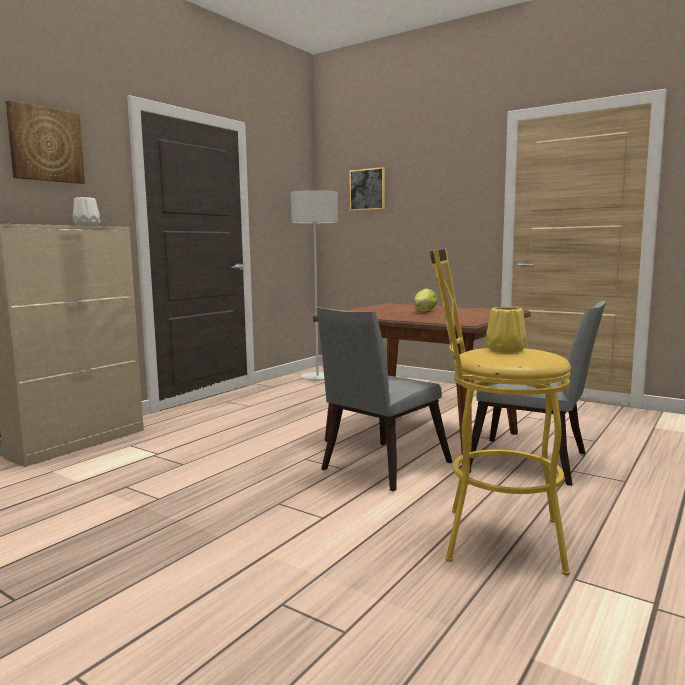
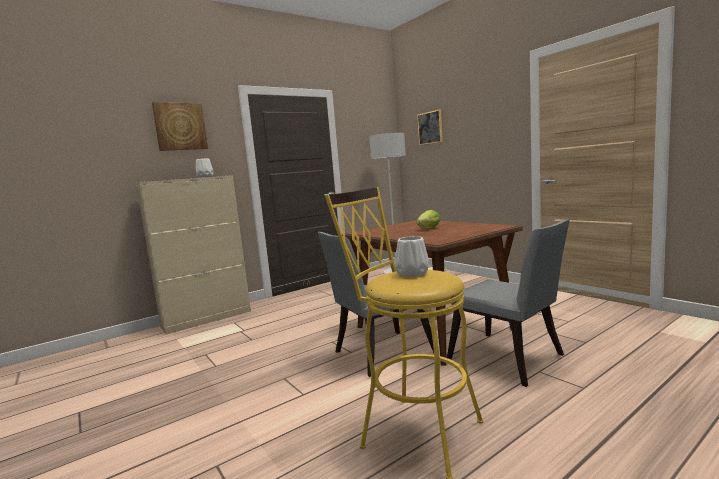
camera: 20 degrees right, 0 degrees up
(504, 349) = (412, 273): yellow vase -> white vase

